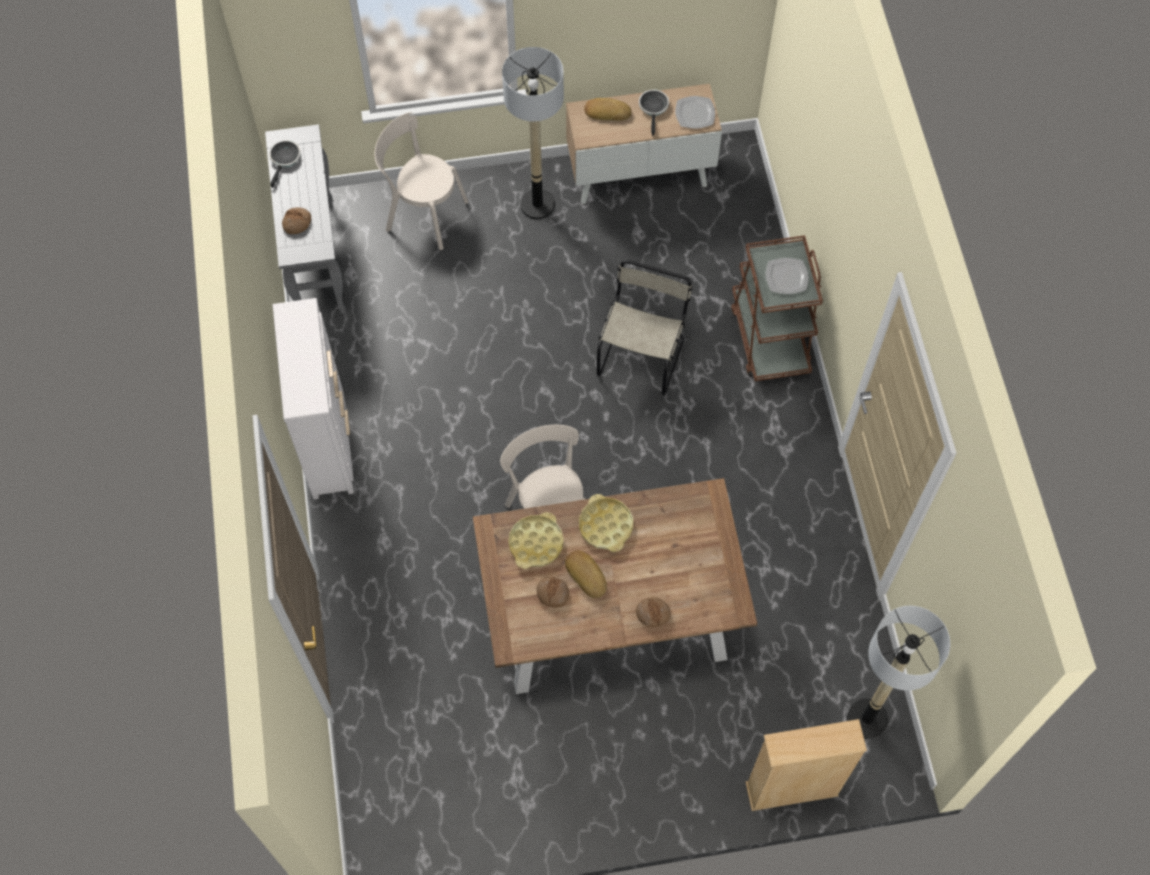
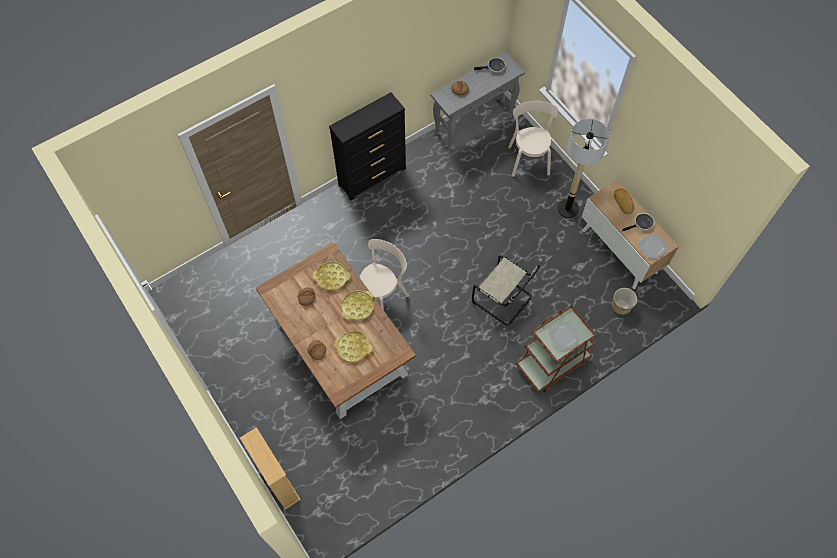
camera: 65 degrees right, 0 degrees up
(328, 441) = (373, 176): white dresser -> black dresser
(587, 574) = (325, 309): bread -> none
(642, 353) = (504, 300): beige chair -> beige chair turned 45 degrees clockwise
(672, 559) = (353, 347): none -> yellow tray
(724, 213) = (621, 305): none -> planter
(867, 719) = (337, 509): floor lamp -> none

